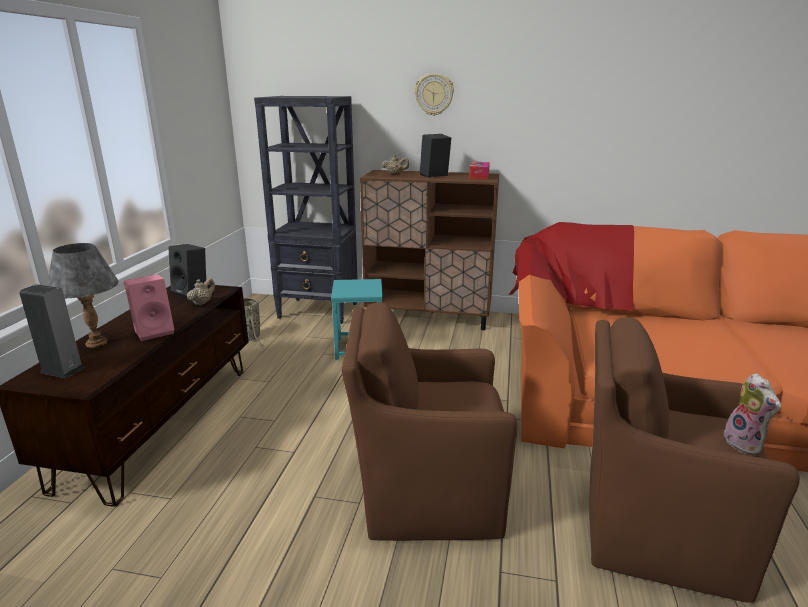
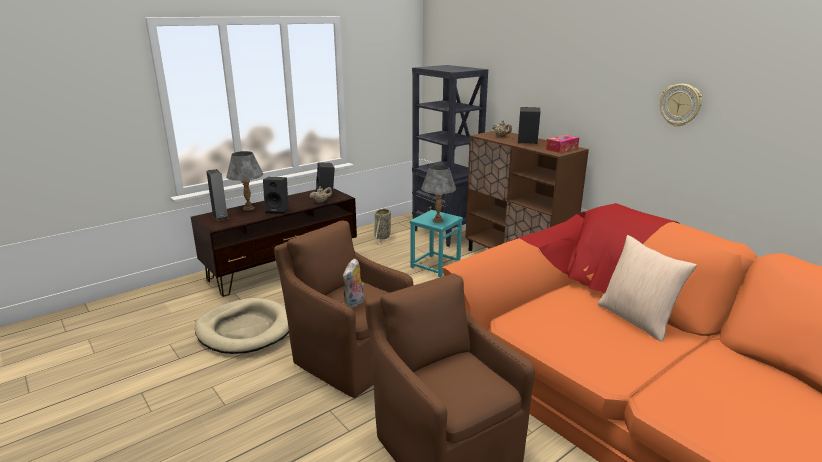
camera: 40 degrees right, 0 degrees up
(155, 331) = (278, 210): pink speaker -> black speaker
(229, 535) = (245, 330): none -> beige dog bed
(362, 289) = (437, 220): none -> grey table lamp
(434, 94) = (545, 73): wall clock -> wall clock (680, 105)
(664, 323) = (637, 319): none -> beige pillow
(745, 444) = (475, 395): plush toy -> plush toy (354, 303)

